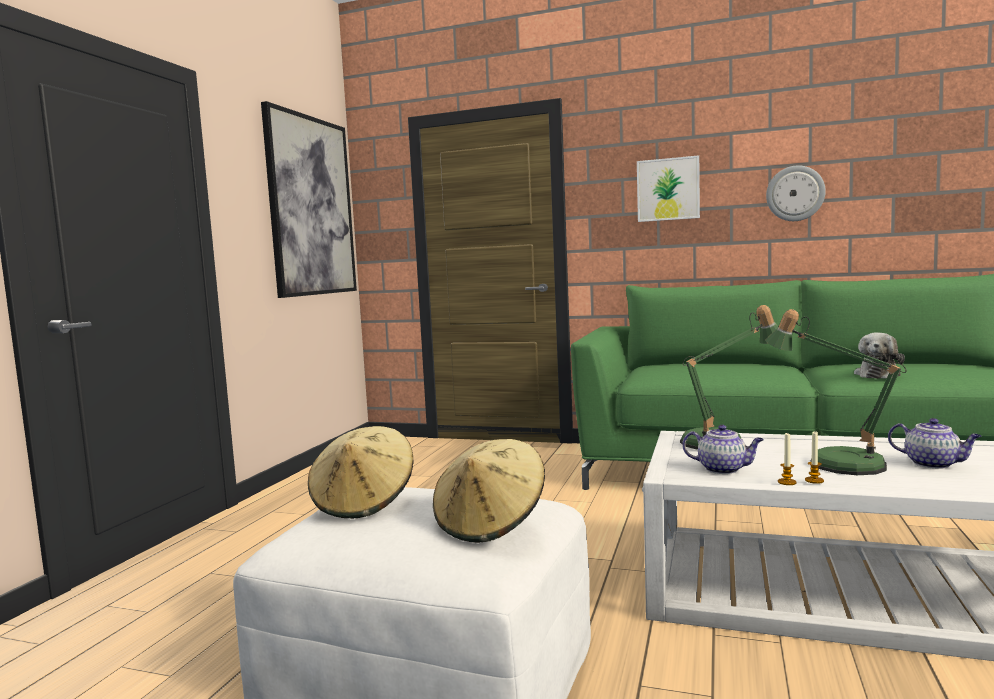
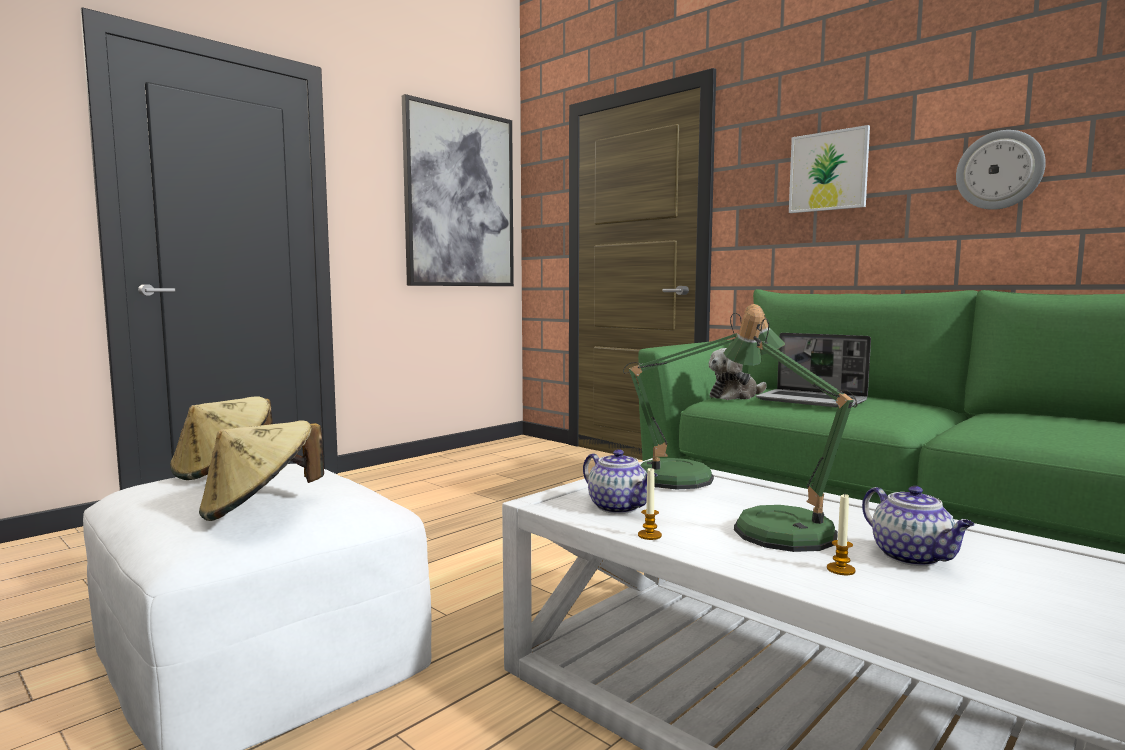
camera: 25 degrees right, 0 degrees up
(715, 371) = (813, 401): none -> laptop
(814, 480) = (687, 541): candle -> candle (840, 570)
(877, 374) = (1033, 430): plush toy -> plush toy (735, 396)

